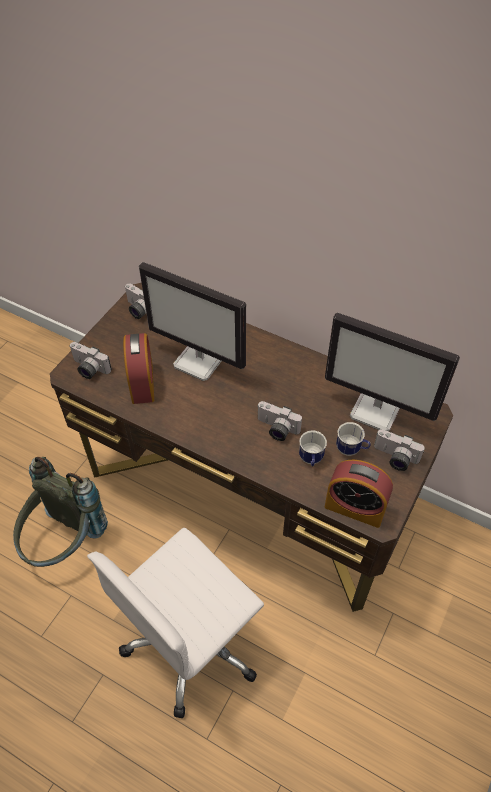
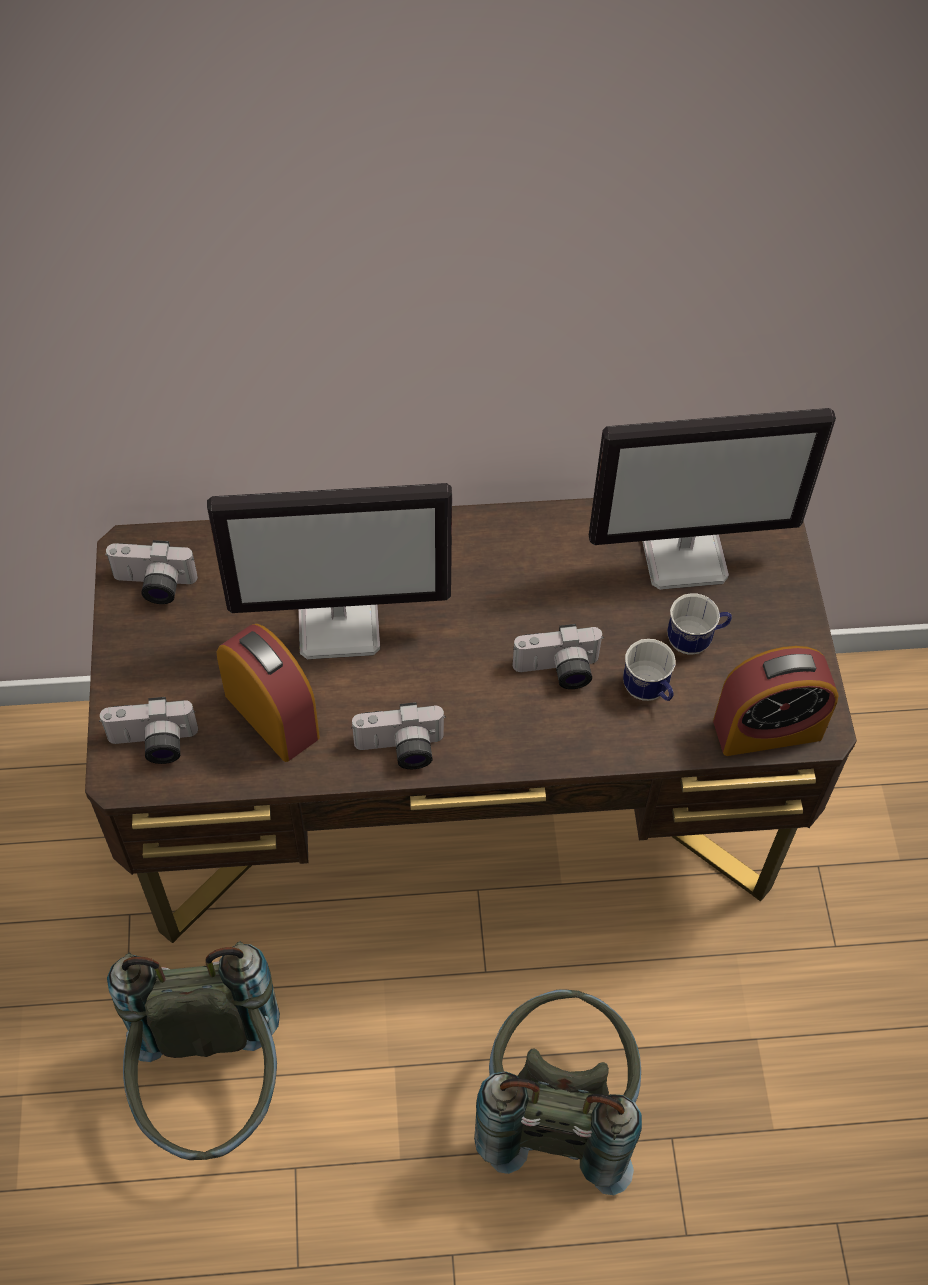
camera: 35 degrees left, 5 degrees up
(192, 643) = (557, 1108): white office chair -> grey backpack
(394, 458) = (766, 618): camera -> camera (400, 750)

